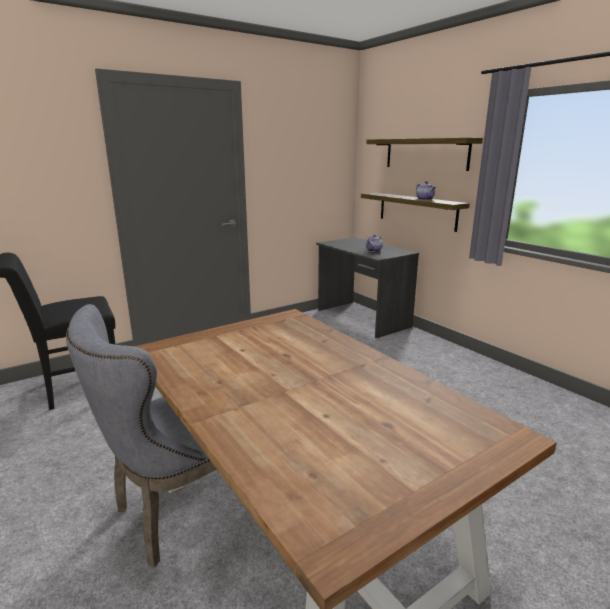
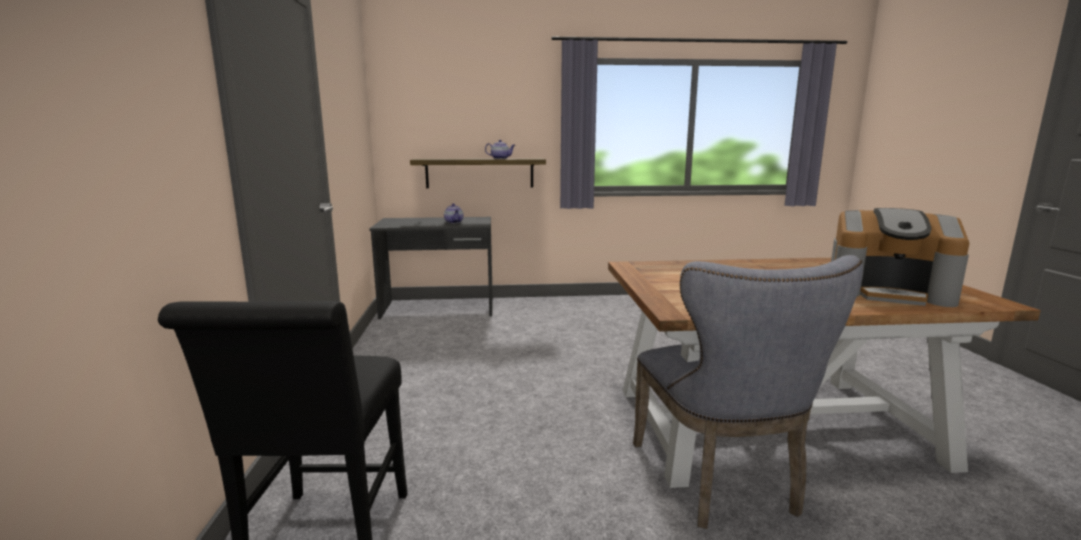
camera: 60 degrees left, 5 degrees down
(313, 447) = (888, 291): none -> coffee machine
(426, 154) = (483, 112): shelf -> none

